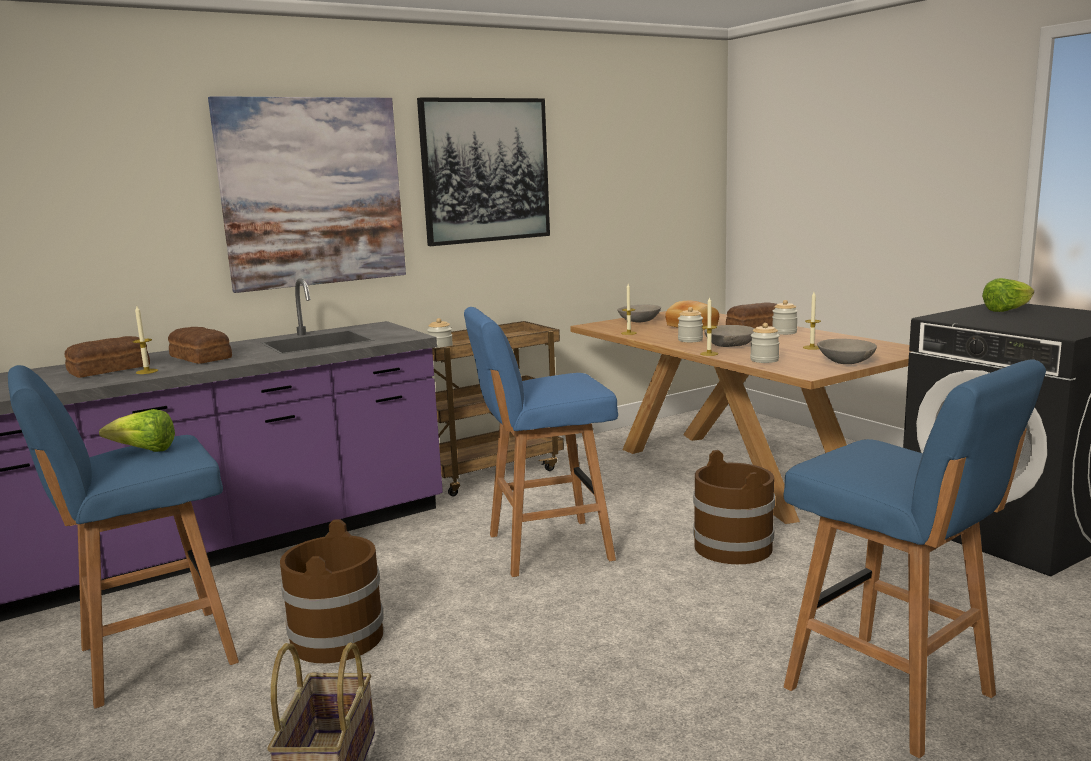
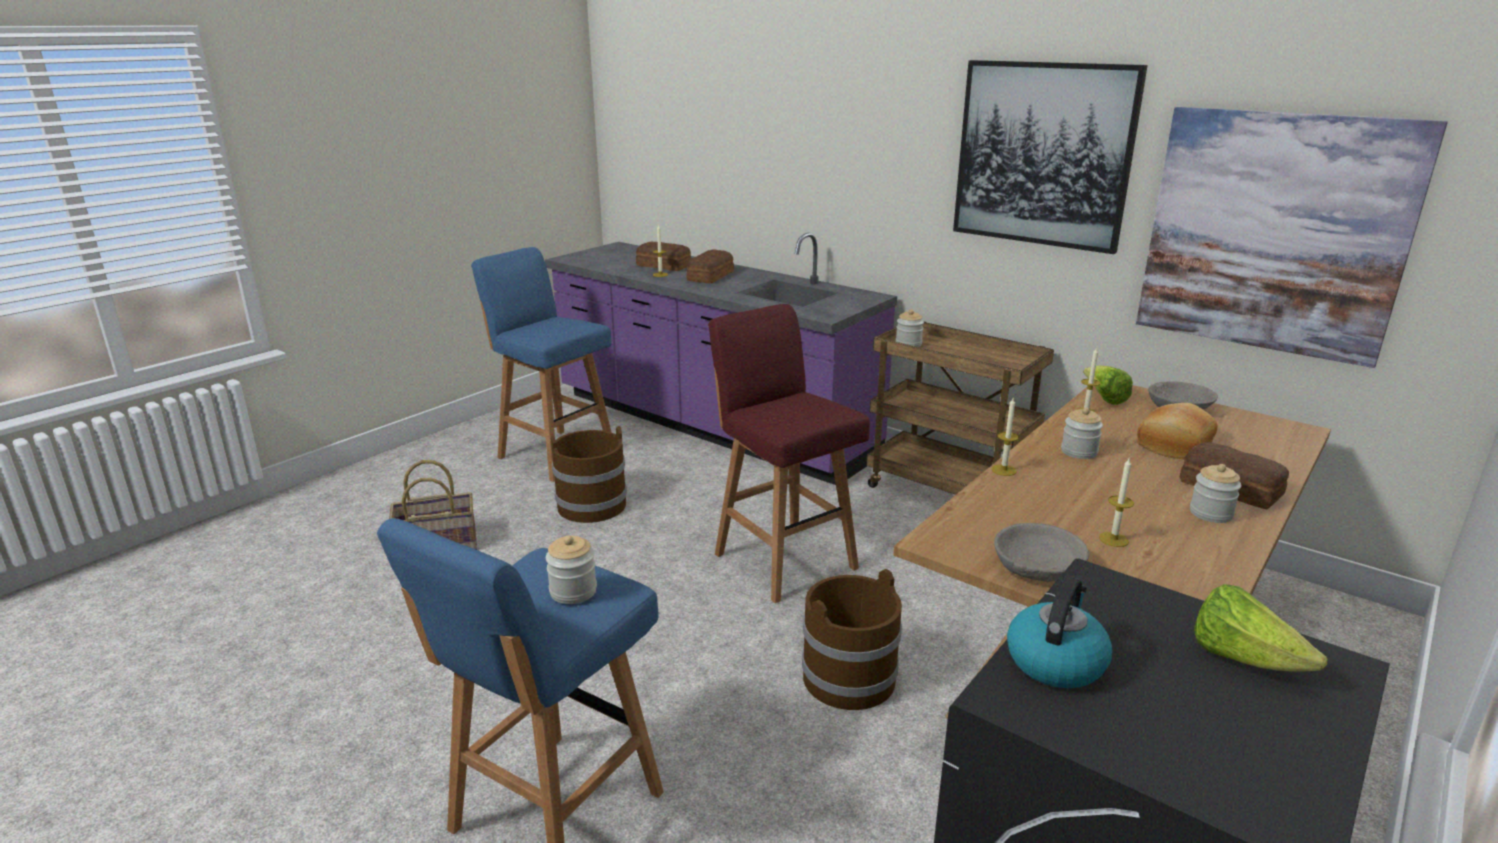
camera: 70 degrees right, 10 degrees up
(144, 451) = (553, 324): lettuce -> lettuce (1104, 398)
(313, 192) = (854, 153): picture -> picture (1274, 233)
(546, 547) = (783, 559): blue stool -> red stool
(730, 345) = (1074, 479): grey bowl -> none
(764, 360) = (994, 508): jar -> jar (573, 591)
(1024, 327) = (1055, 661): none -> kettle

